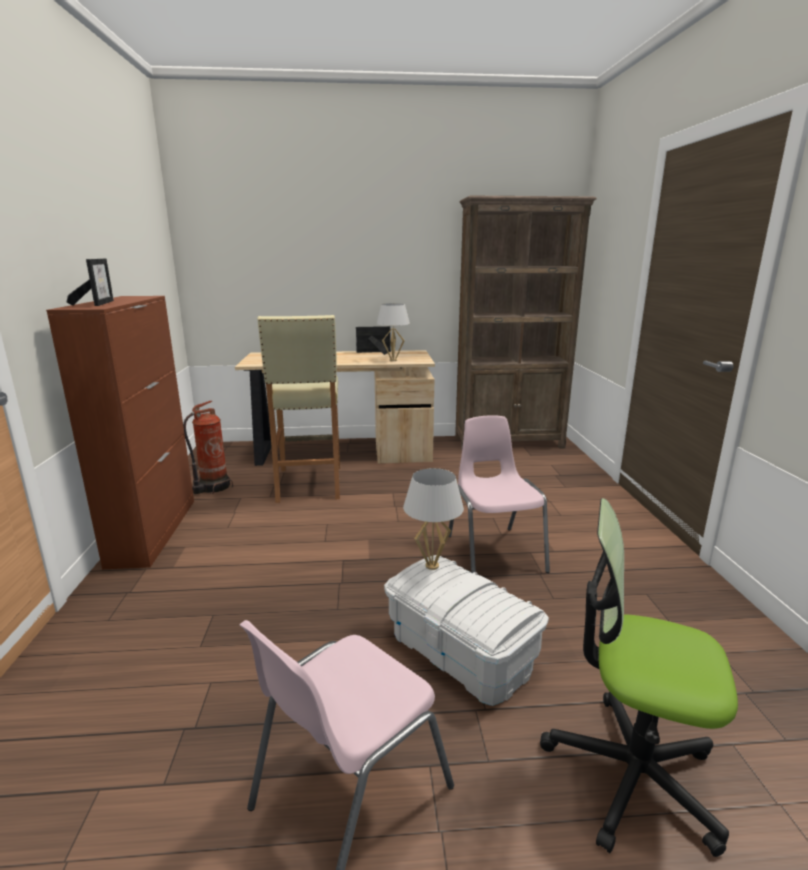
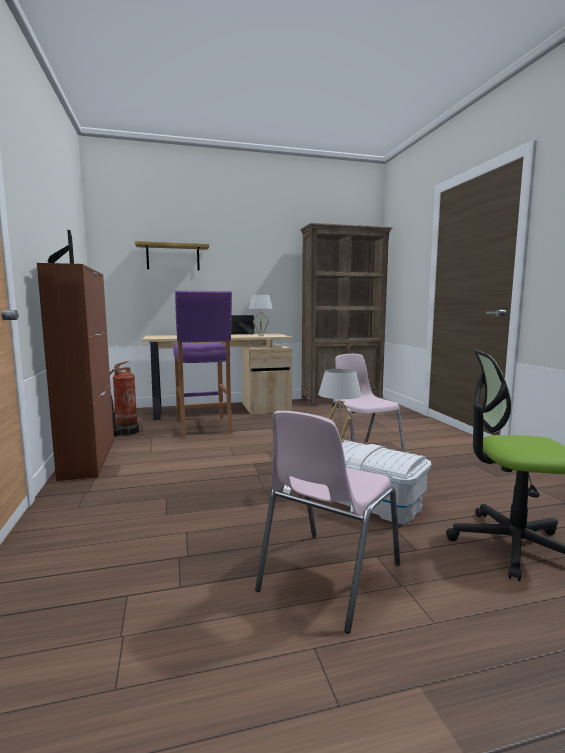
camera: 10 degrees left, 10 degrees down
(282, 247) = (173, 257): none -> shelf
(309, 484) = (203, 427): beige stool -> purple stool

